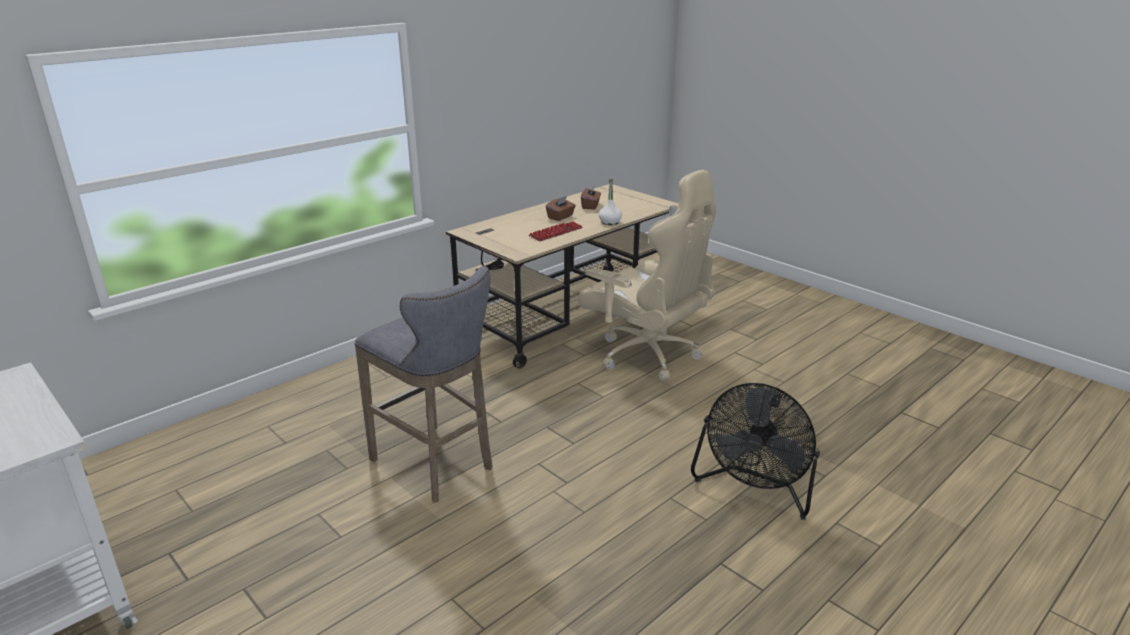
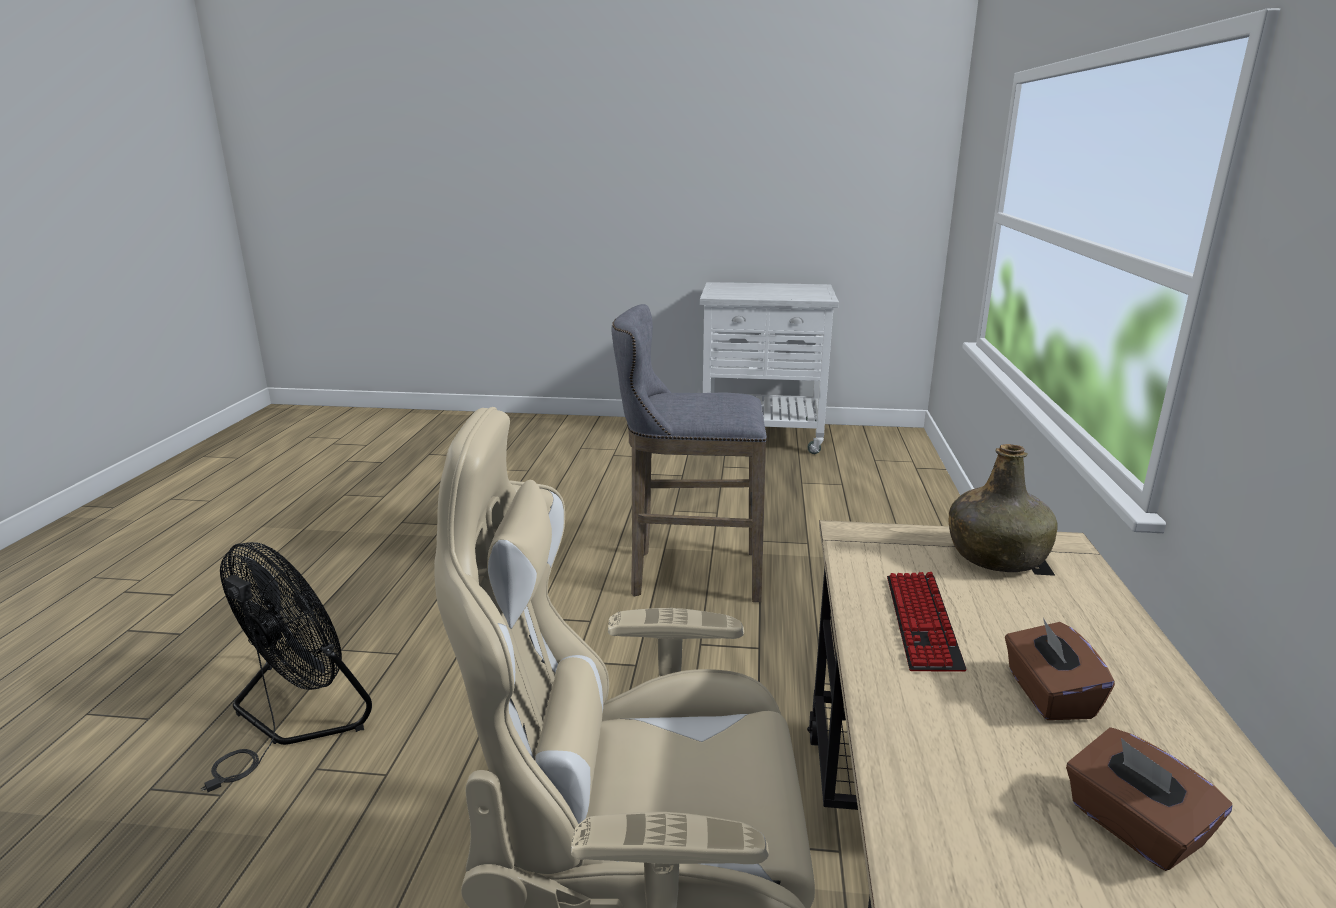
camera: 140 degrees right, 5 degrees down
(492, 235) = (996, 556): none -> green bottle
(610, 222) = (901, 743): white bottle -> none
(751, 485) = (284, 716): black fan -> black fan turned 45 degrees clockwise

